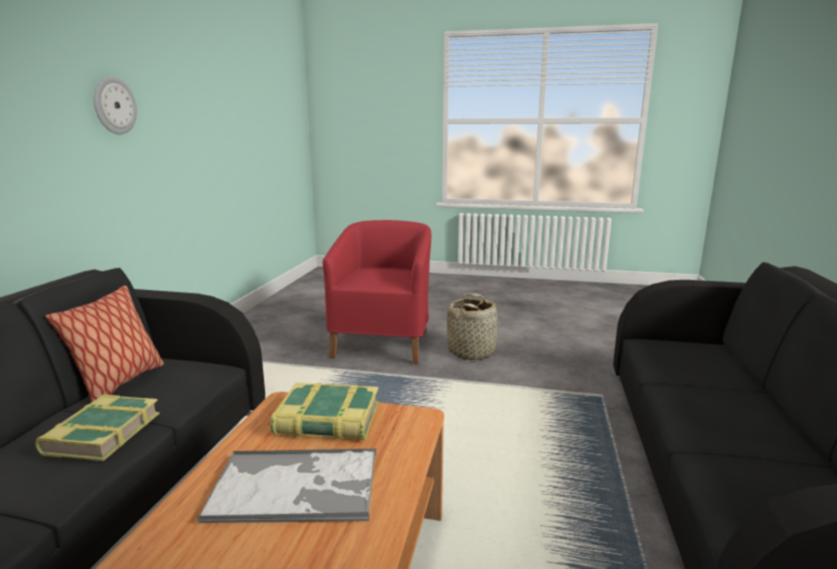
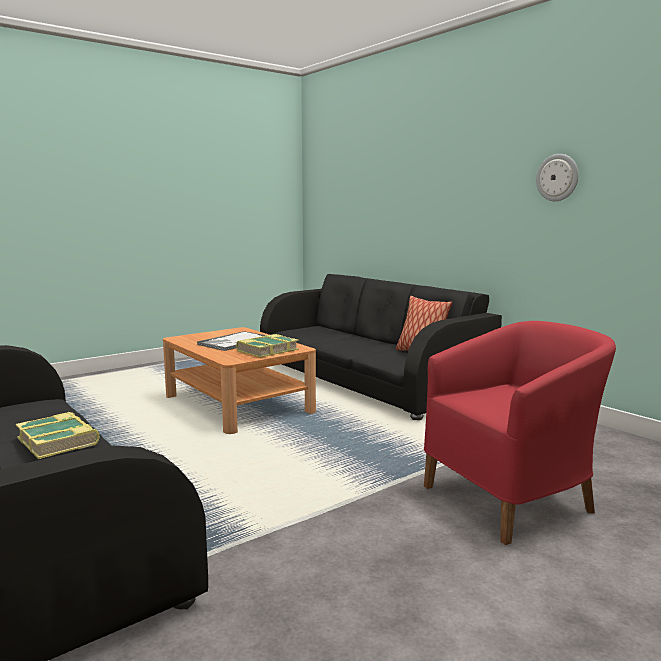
camera: 130 degrees right, 5 degrees down
(102, 434) = (360, 347): book -> book (58, 441)
(384, 343) = (512, 499): red armchair -> red armchair turned 75 degrees counterclockwise
(472, 351) = (418, 541): basket -> none

